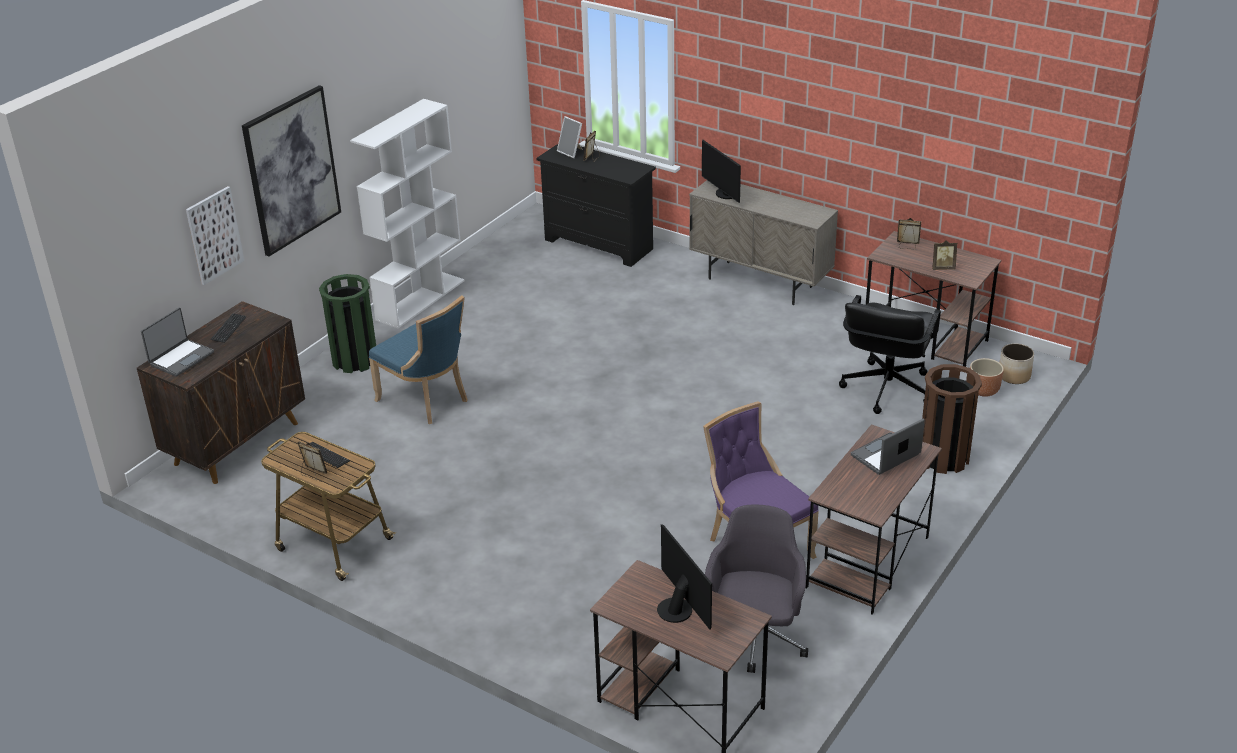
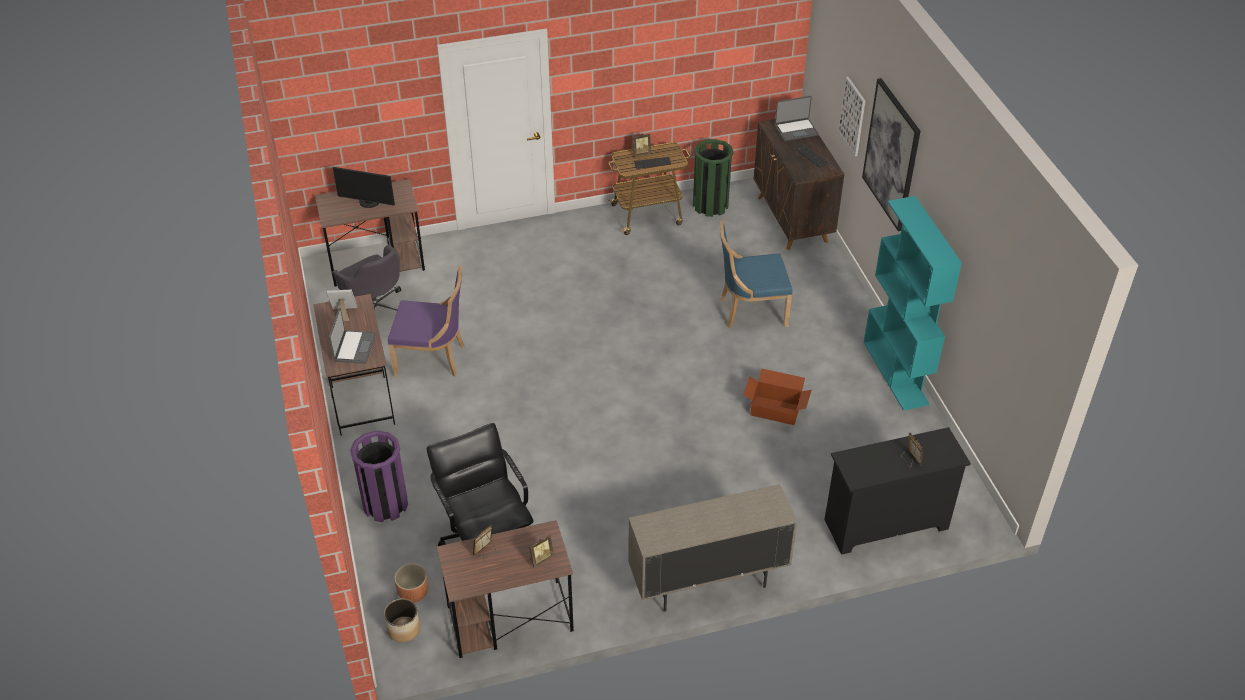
camera: 130 degrees right, 10 degrees up
(181, 358) = (796, 130): laptop -> laptop turned 90 degrees counterclockwise
(355, 360) = (840, 304): green trash can -> green trash can (710, 205)
(420, 299) = (896, 373): white bookcase -> turquoise bookcase
(545, 331) = (775, 411): none -> cardboard box
(571, 152) = (937, 455): picture frame -> picture frame (344, 313)
(725, 194) = (752, 504): monitor -> none
(943, 458) = (385, 504): brown trash can -> purple trash can

